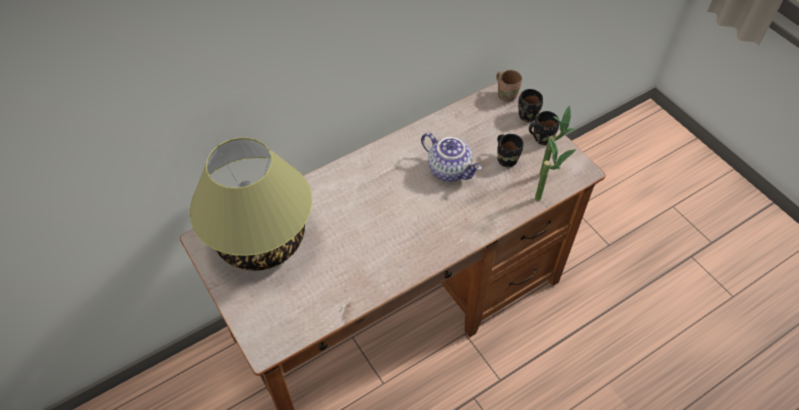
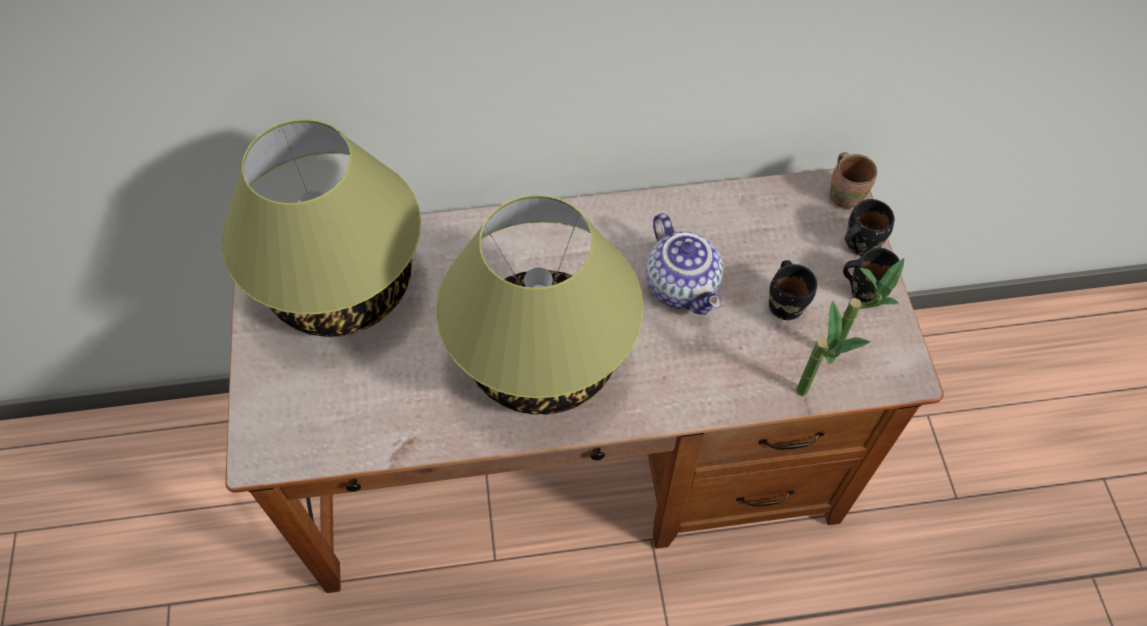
camera: 25 degrees right, 5 degrees up
(395, 233) = (542, 357): none -> table lamp

